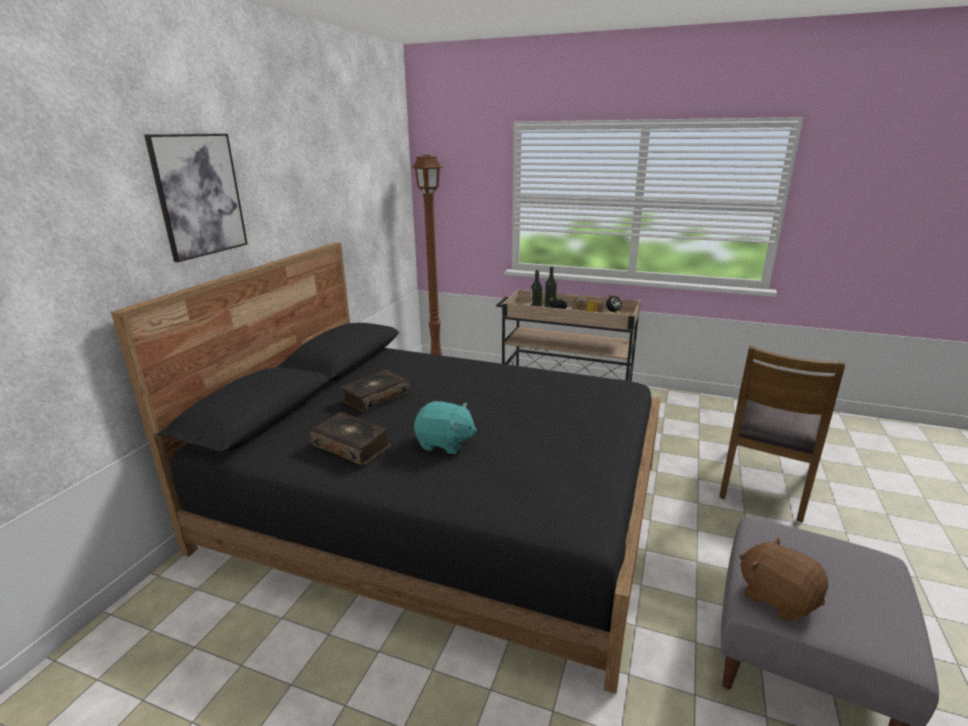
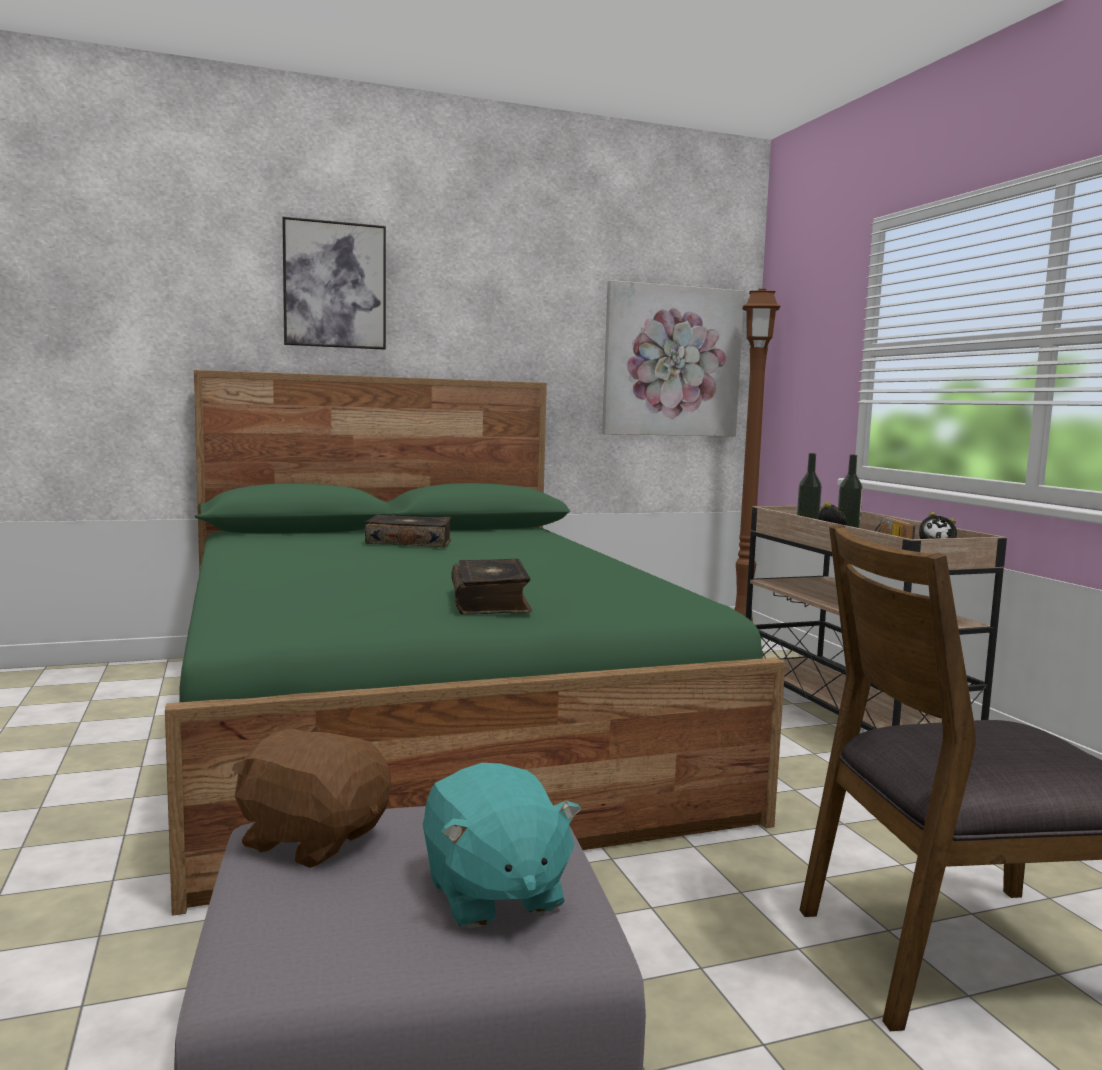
camera: 50 degrees right, 15 degrees down
(352, 446) = (286, 550): book -> book (491, 601)
(383, 207) = (672, 361): none -> picture
(441, 505) = (425, 723): black bed -> green bed
(445, 443) = (344, 567): turquoise plush toy -> turquoise plush toy (493, 894)
(777, 597) = (312, 839): brown plush toy -> brown plush toy turned 75 degrees counterclockwise

